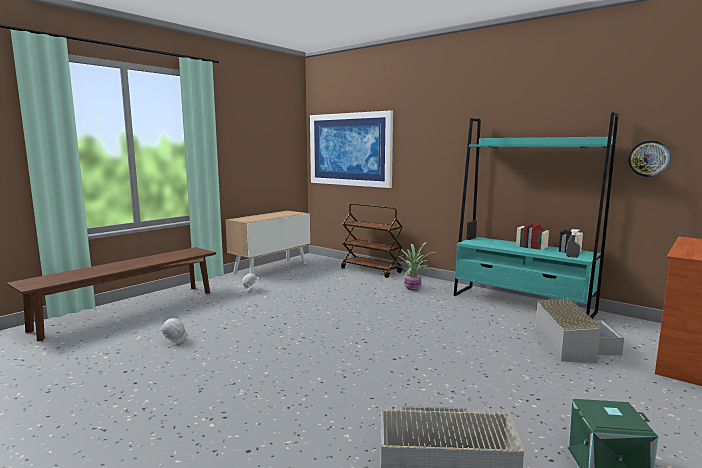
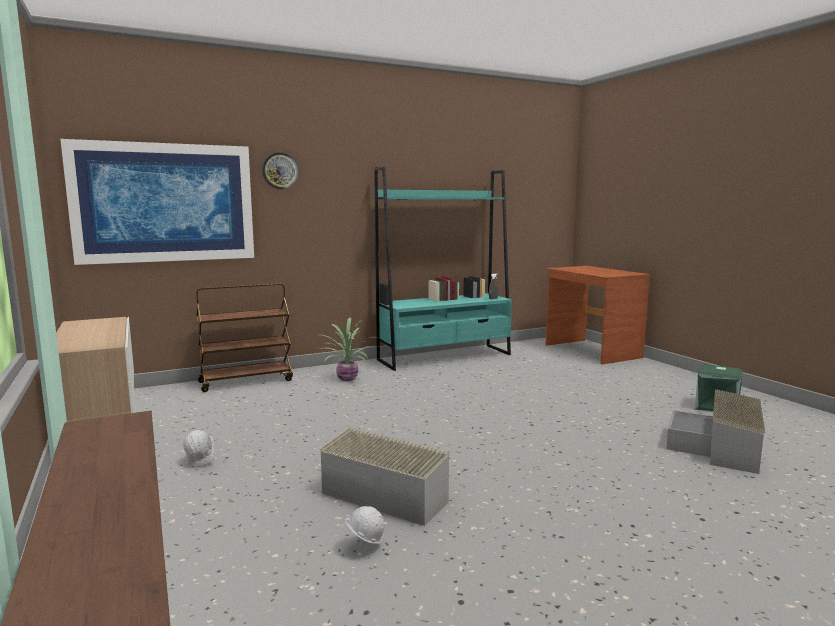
camera: 65 degrees left, 0 degrees up
(573, 343) = (541, 367): grey storage box -> grey storage box (390, 490)
(649, 158) = (509, 209): wall clock -> wall clock (280, 171)

